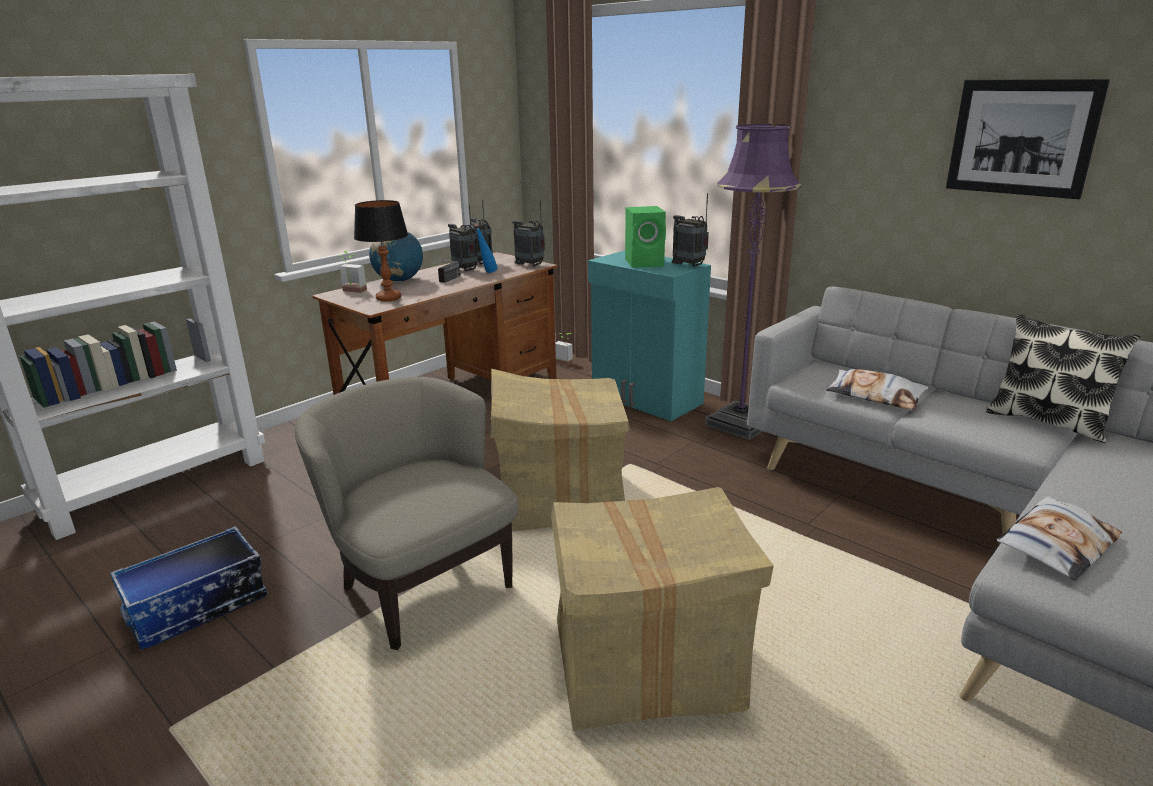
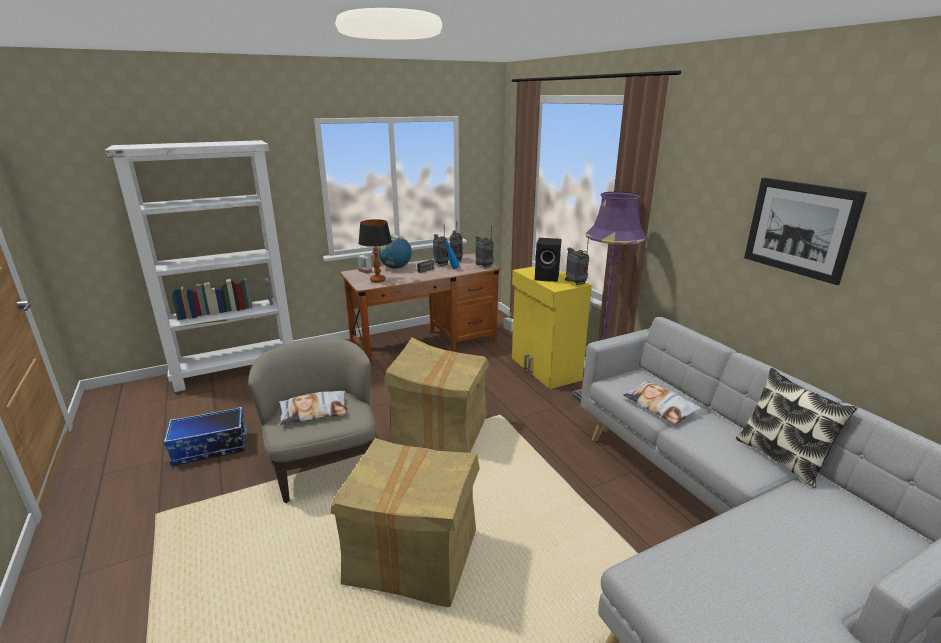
camera: 20 degrees right, 0 degrees up
(646, 263) = (548, 277): green speaker -> black speaker
(646, 399) = (545, 369): turquoise cabinet -> yellow cabinet
(1056, 545) = (685, 561): pillow -> pillow (314, 411)

